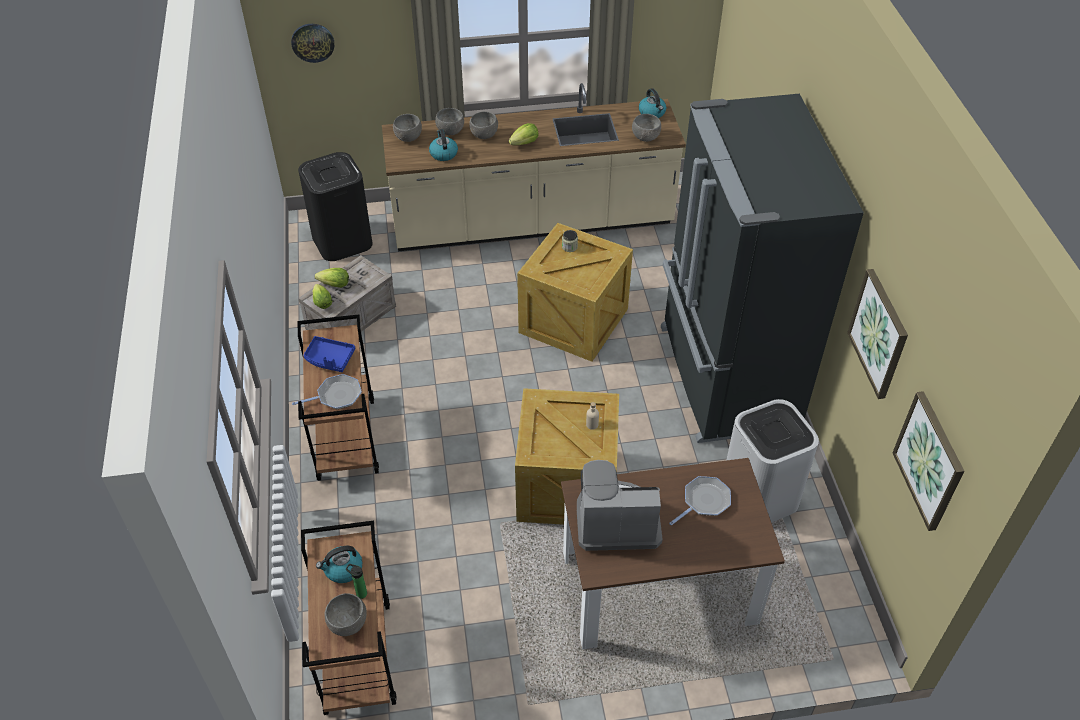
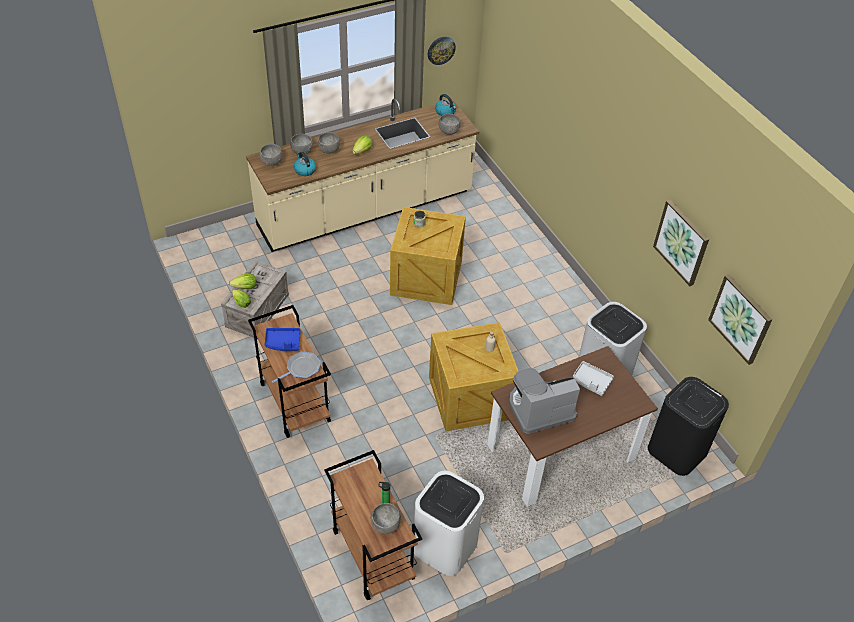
camera: 20 degrees left, 0 degrees up
(312, 42) = (187, 101): wall clock -> wall clock (441, 50)
(342, 240) = (223, 252): black trash can -> black trash can (677, 450)
(343, 569) = (364, 490): kettle -> none
(453, 671) = (445, 545): none -> white trash can
(704, 501) = (591, 382): frying pan -> grey tray
(724, 378) = (548, 296): black fridge -> none

